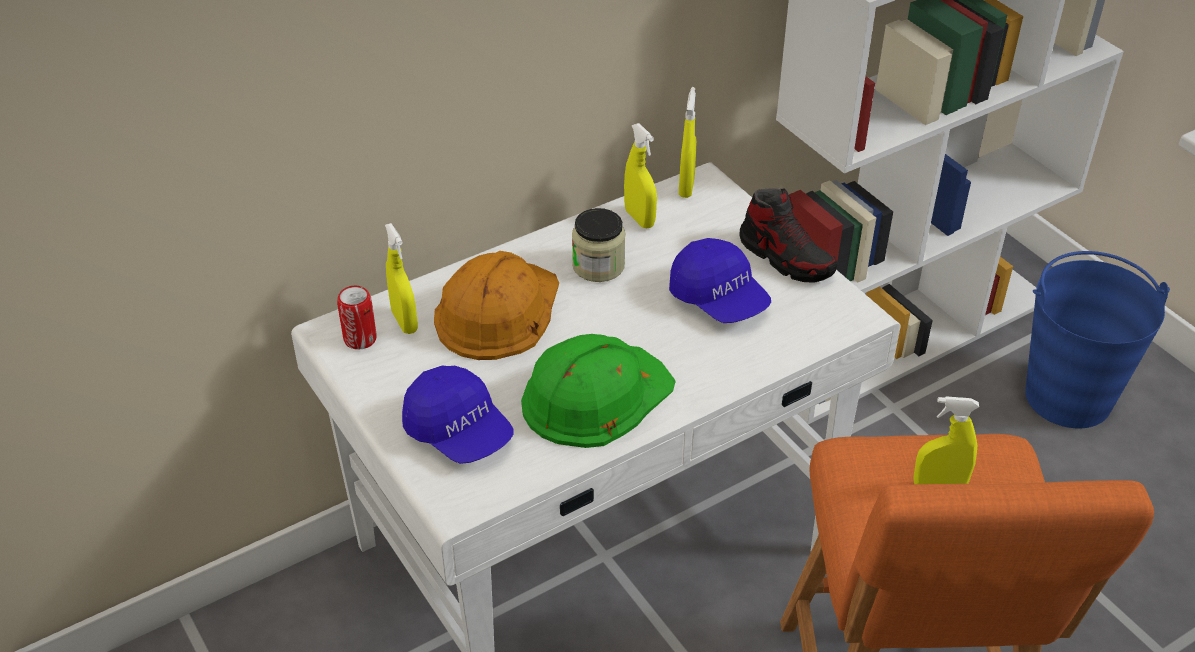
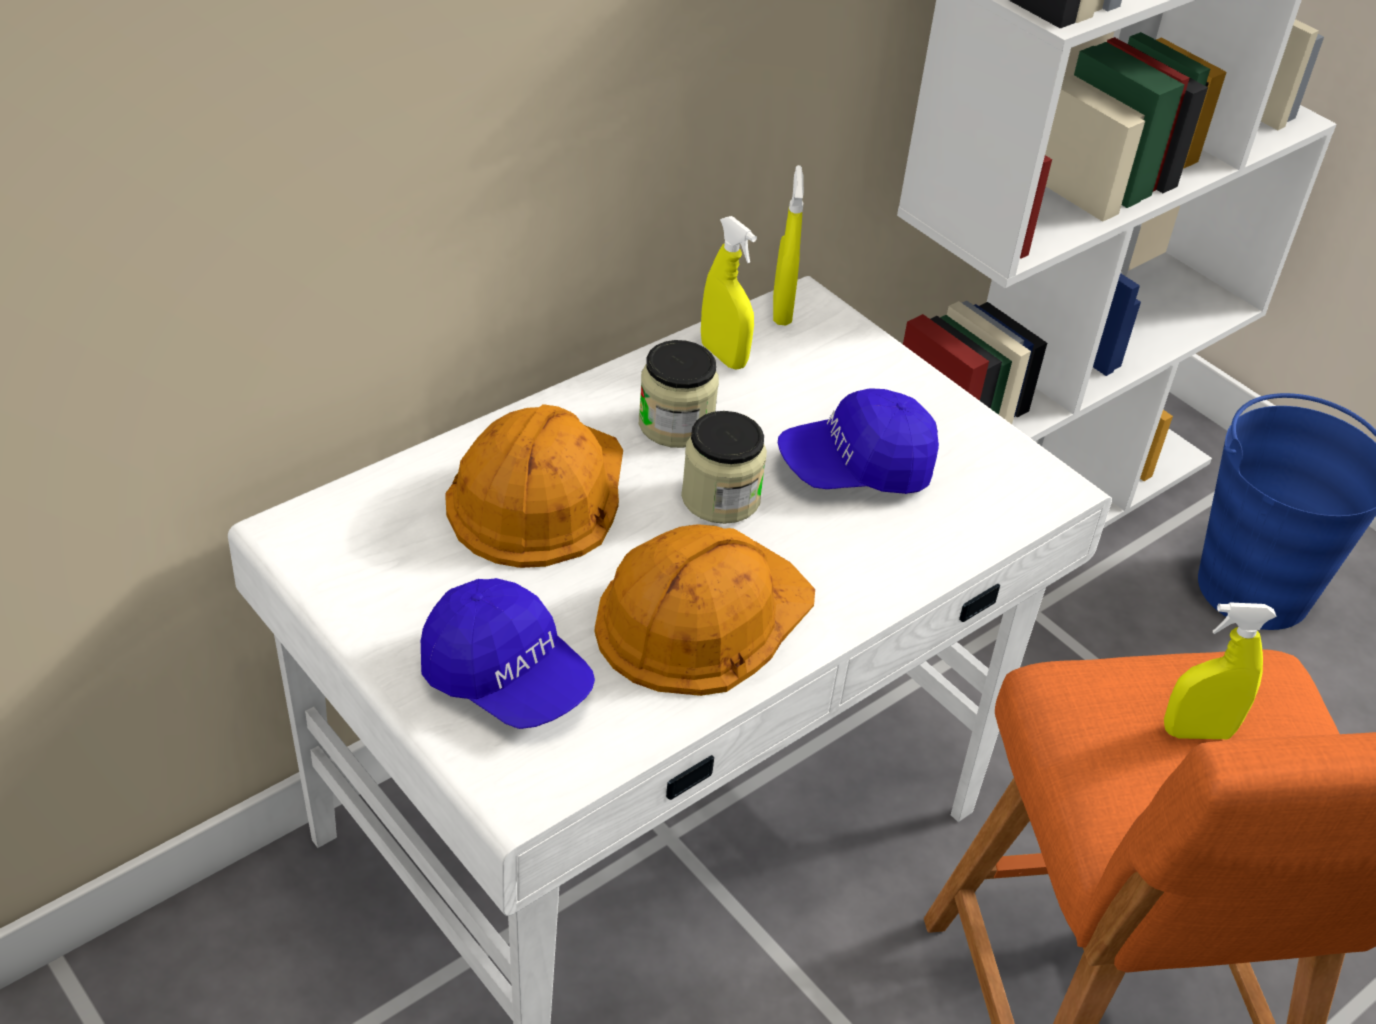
camera: 10 degrees left, 0 degrees up
(360, 339) = (337, 541): can -> none
(404, 321) = (401, 513): yellow spray bottle -> none
(595, 395) = (701, 615): green hard hat -> orange hard hat
(621, 317) = (720, 498): none -> jar
(719, 299) = (856, 469): blue cap -> blue cap turned 120 degrees clockwise
(786, 258) = (939, 407): shoe -> none

